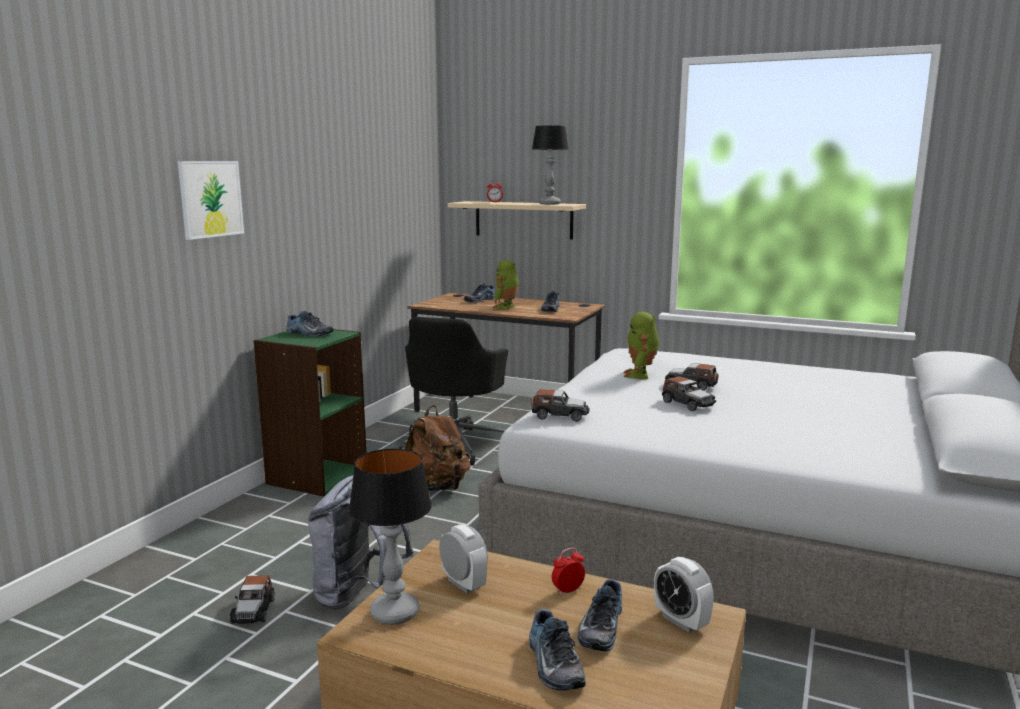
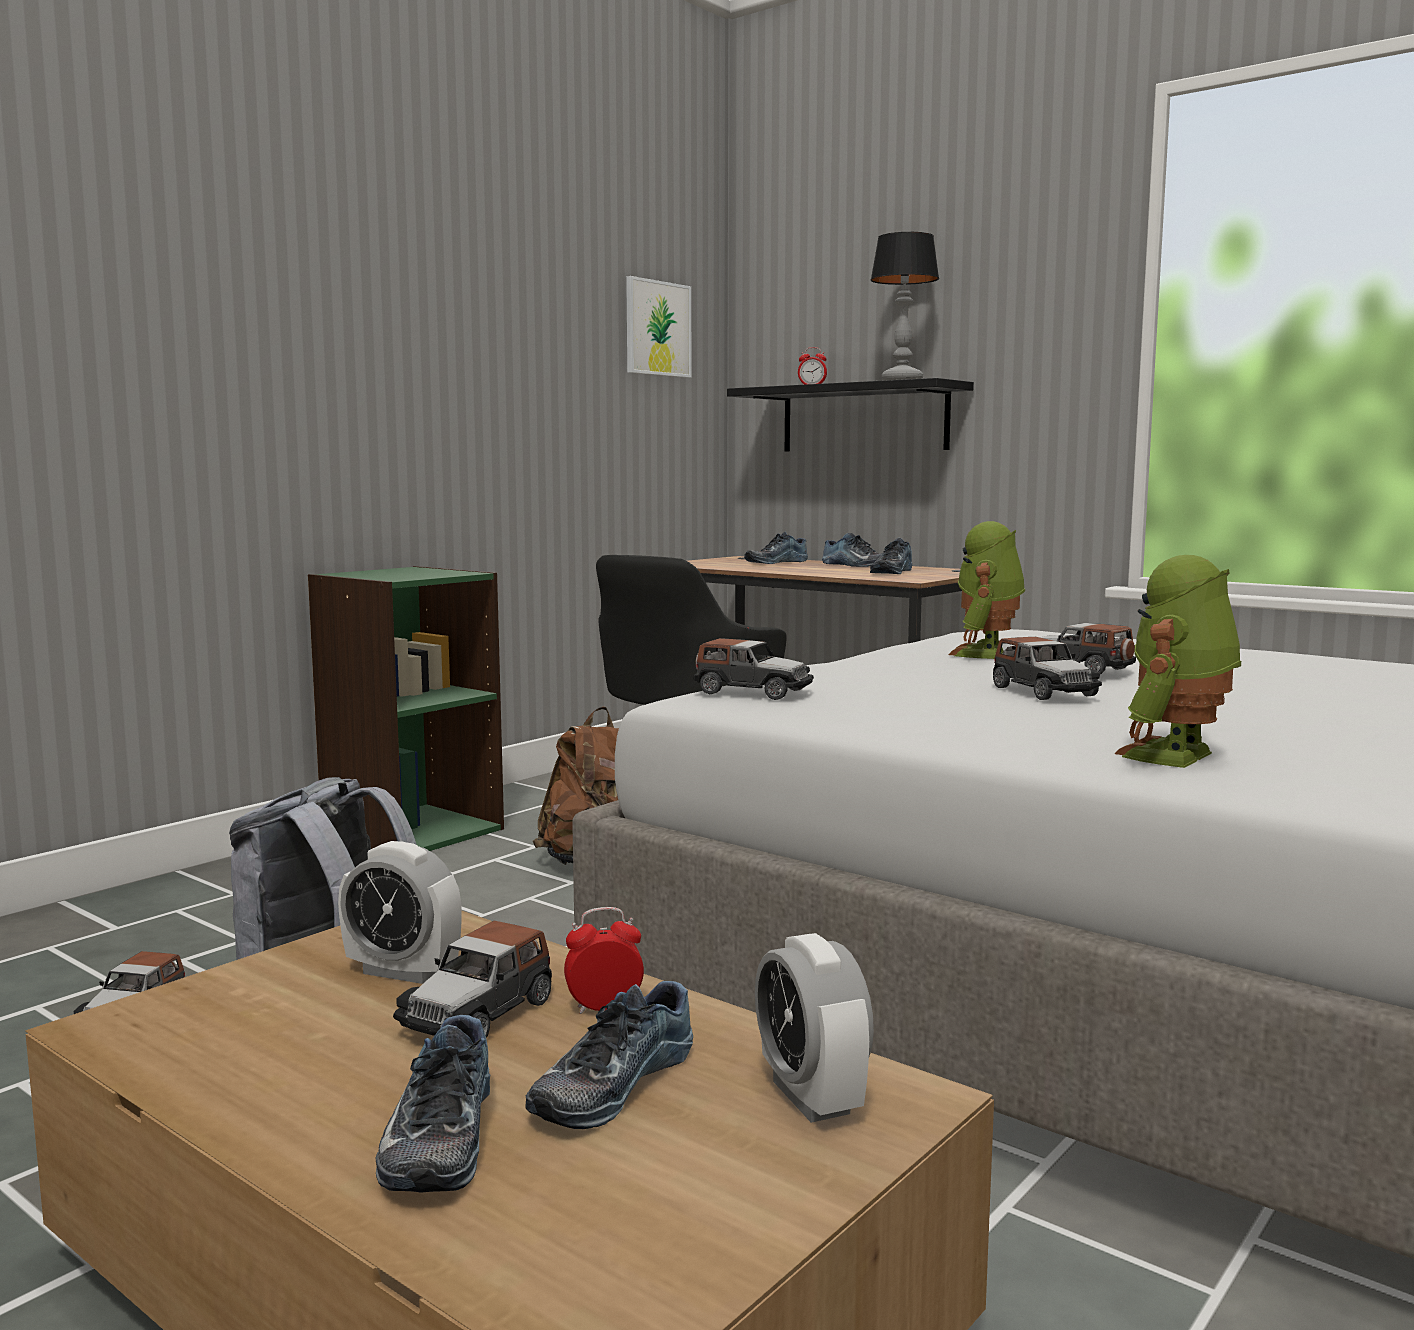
camera: 15 degrees right, 5 degrees down
(210, 199) = (232, 317): picture -> picture (657, 328)
(308, 333) = (407, 571): shoe -> shoe (854, 565)
(393, 612) = (217, 1002): table lamp -> none
(463, 584) = (402, 972): alarm clock -> alarm clock turned 135 degrees clockwise
(506, 307) = (812, 569): toy robot -> toy robot (1176, 757)
(517, 601) = (478, 1014): none -> toy car
(523, 220) = (864, 419): beige shelf -> black shelf

